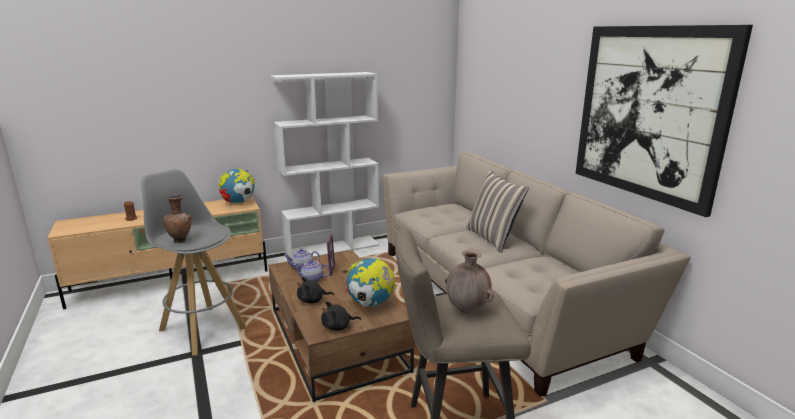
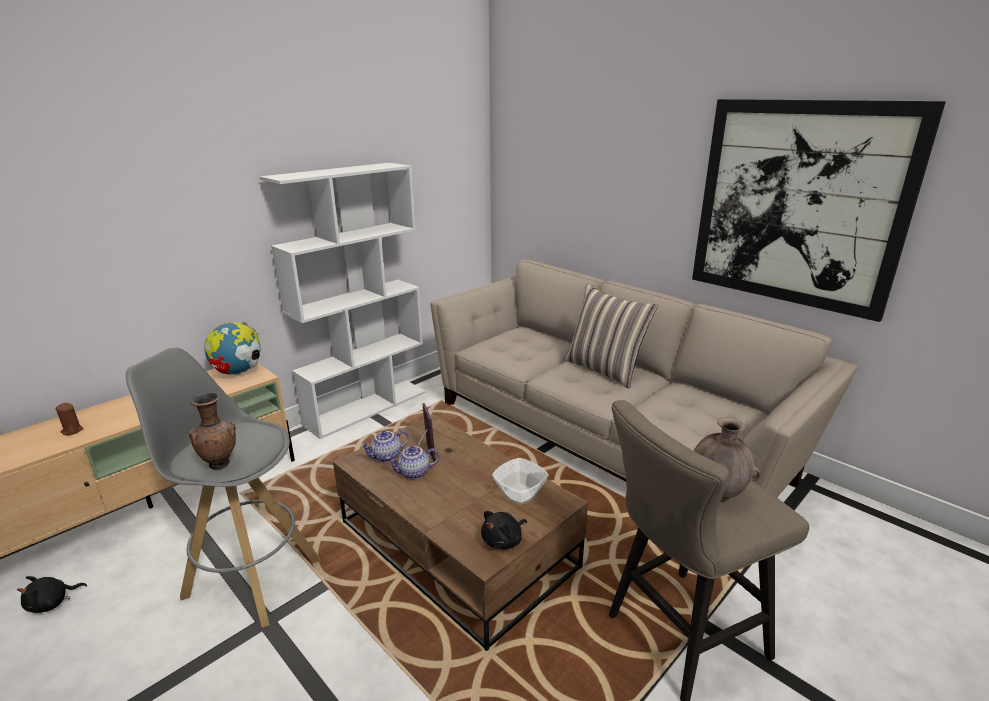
camera: 20 degrees left, 5 degrees up
(312, 300) = (439, 506): black plush toy -> black plush toy (52, 603)
(370, 304) = (519, 494): globe -> bowl

